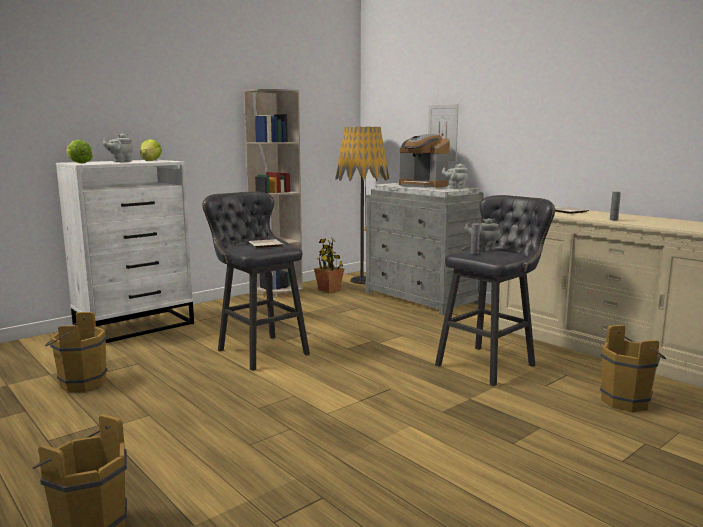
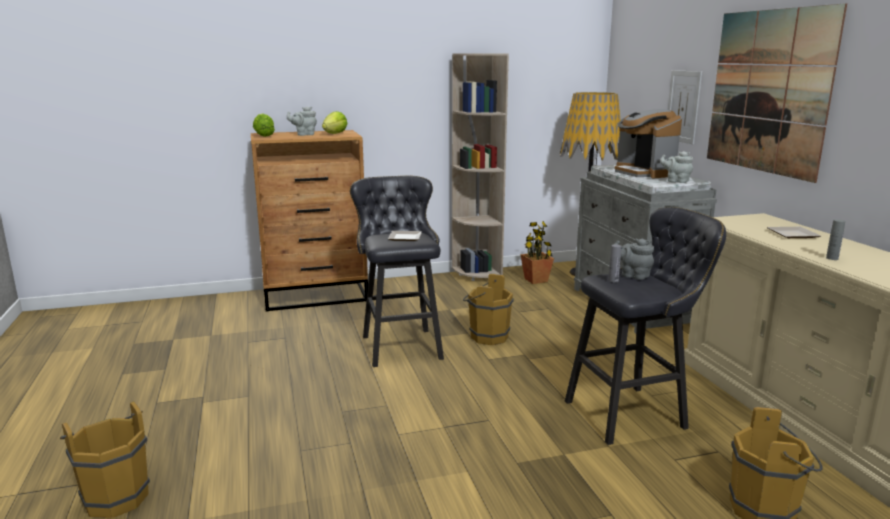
camera: 25 degrees right, 5 degrees up
(79, 383) = (224, 349): brown bucket -> brown bucket (486, 336)
(136, 326) = (316, 296): white dresser -> brown dresser
(521, 114) = (768, 92): none -> picture

